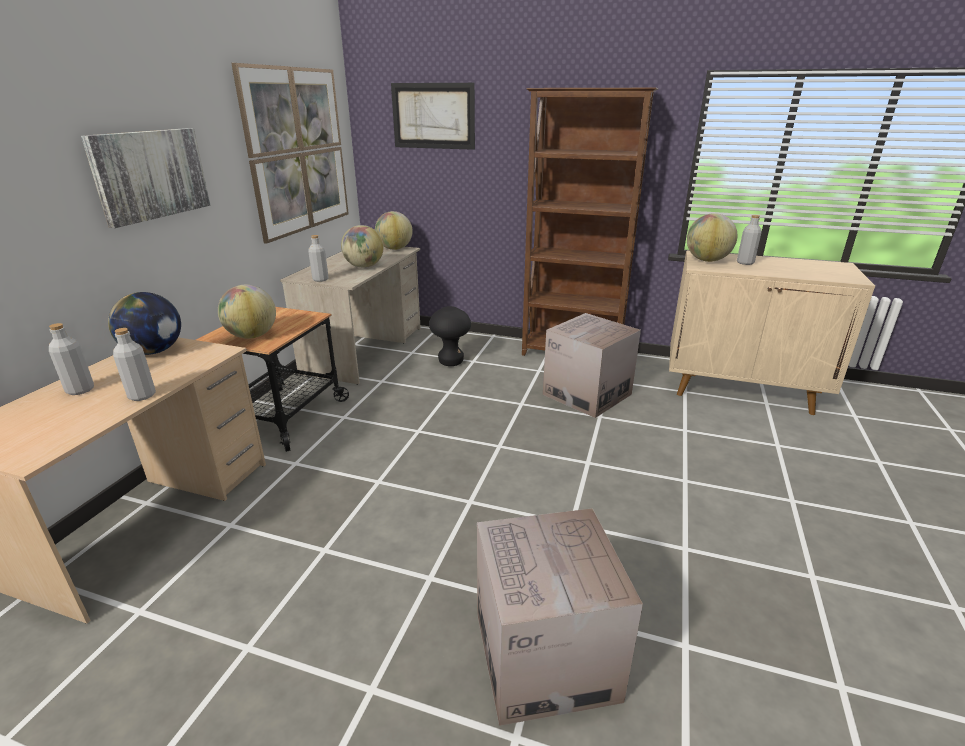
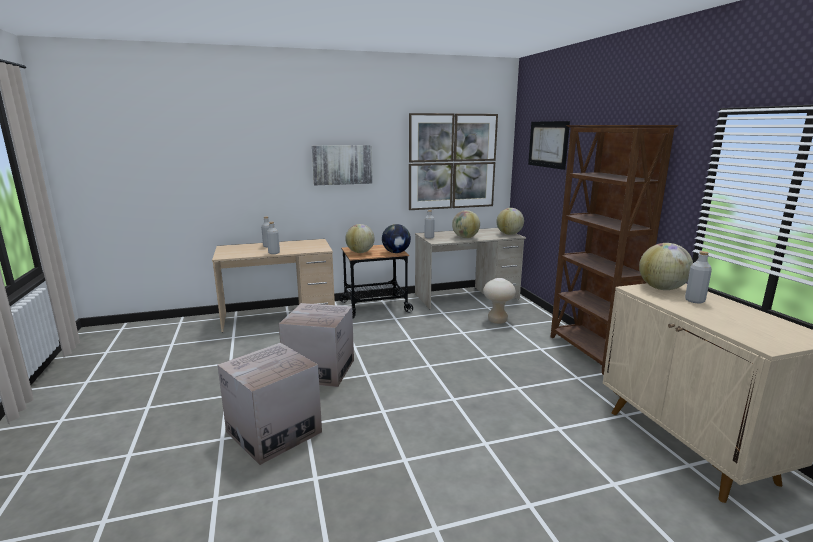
camera: 55 degrees right, 10 degrees down
(154, 351) = (309, 243): globe -> globe (396, 252)
(451, 362) = (497, 321): black stool -> beige stool
(587, 394) = (540, 375): cardboard box -> cardboard box (320, 370)

